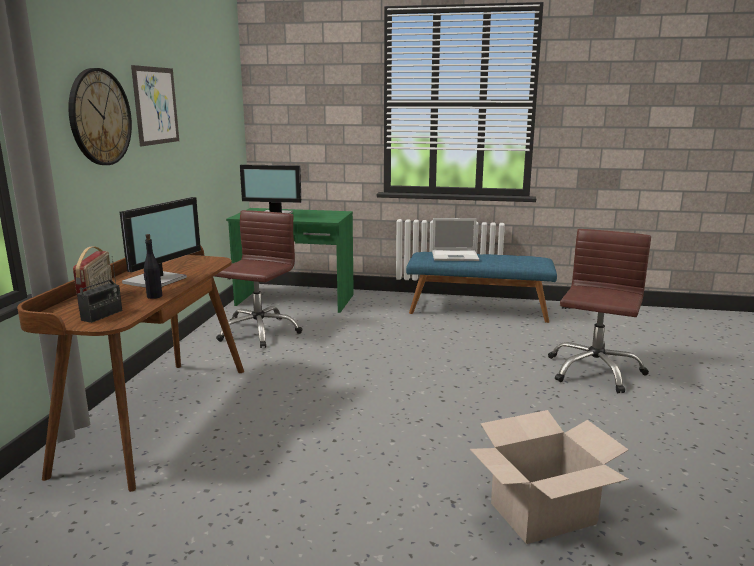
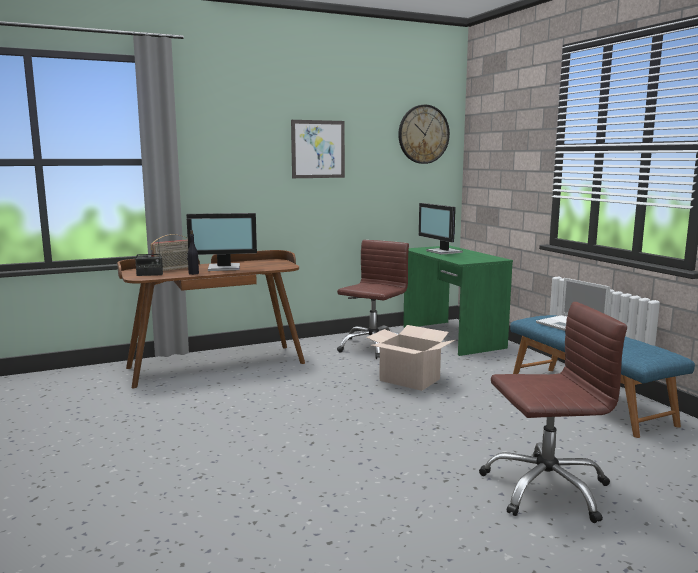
camera: 55 degrees right, 5 degrees down
(100, 117) = (248, 155): wall clock -> wall clock (423, 134)
(259, 332) = (372, 347): brown office chair -> brown office chair turned 45 degrees counterclockwise
(542, 513) = (215, 516): cardboard box -> cardboard box (410, 380)

